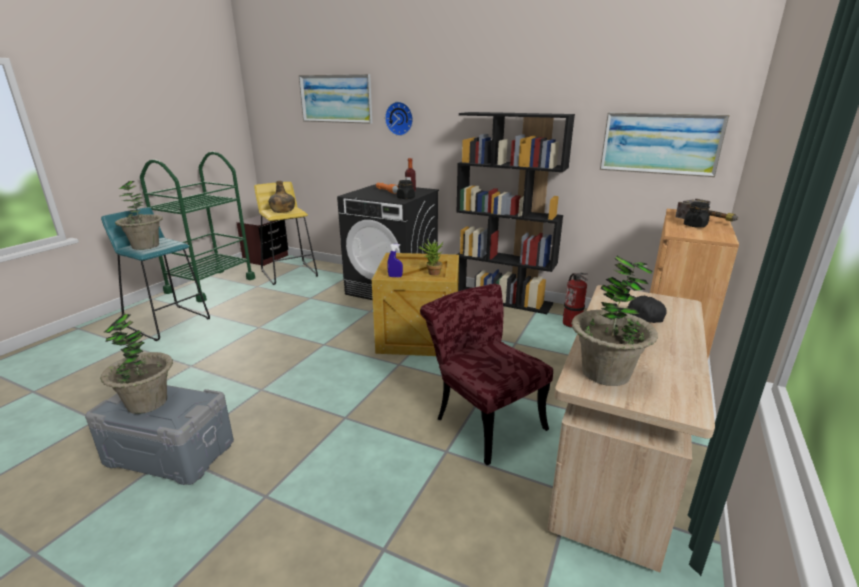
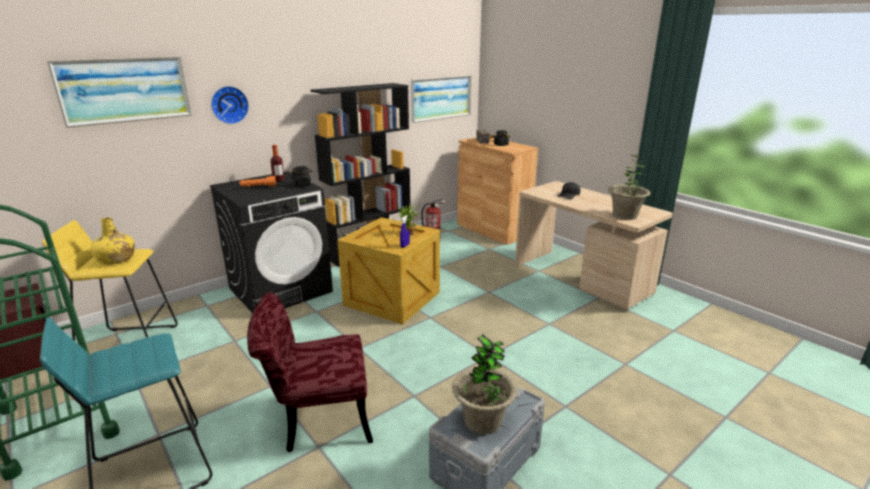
camera: 65 degrees left, 0 degrees up
(145, 246) = (129, 364): potted plant -> none
(282, 211) = (116, 259): green bottle -> yellow bottle
(482, 418) = (522, 303): red chair -> red chair (317, 420)

